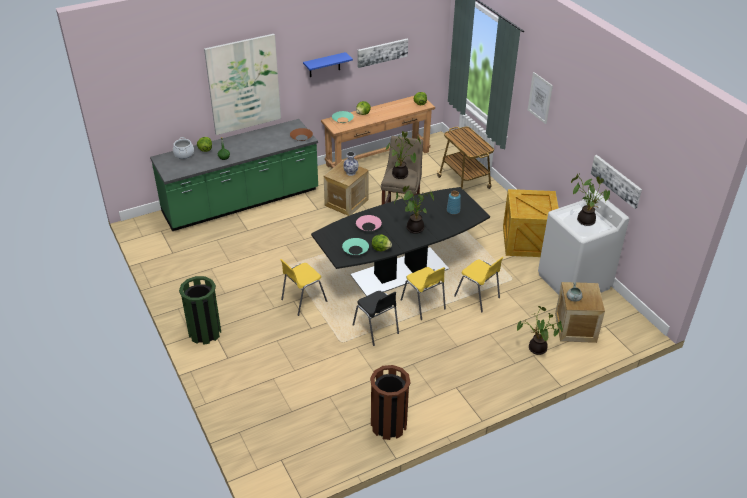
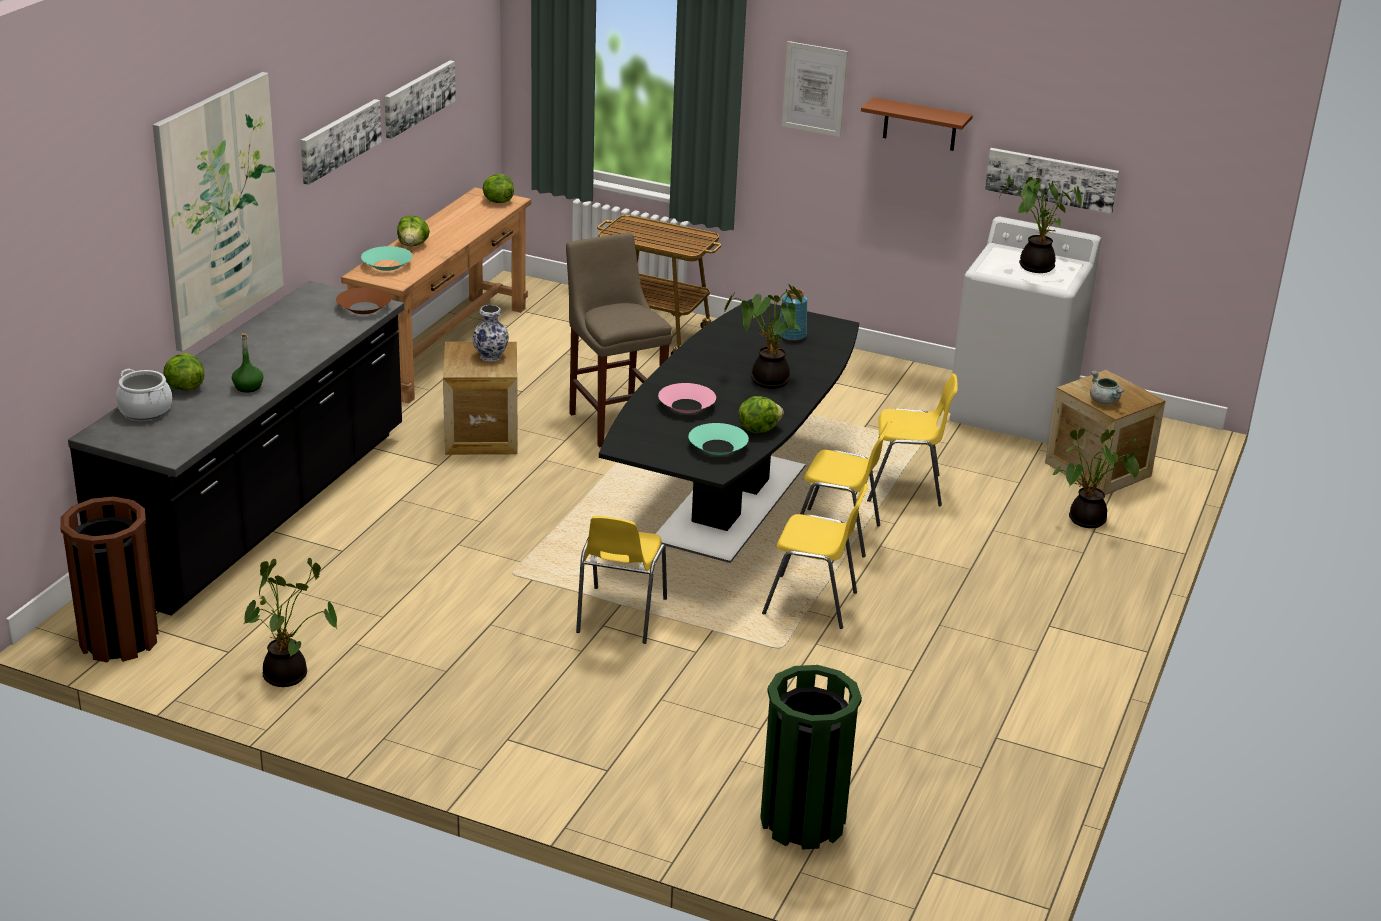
camera: 40 degrees left, 10 degrees down
(205, 332) = (500, 752): green trash can -> green trash can (802, 820)
(241, 202) = (260, 510): green counter -> black counter
(324, 65) = (339, 140): blue shelf -> picture
(376, 330) = (812, 603): black chair -> yellow chair
(388, 425) = (1027, 728): brown trash can -> brown trash can (119, 640)
(401, 175) = (625, 315): potted plant -> potted plant (289, 676)
(528, 242) = (873, 382): crate -> none
(573, 131) = (920, 124): none -> brown shelf

